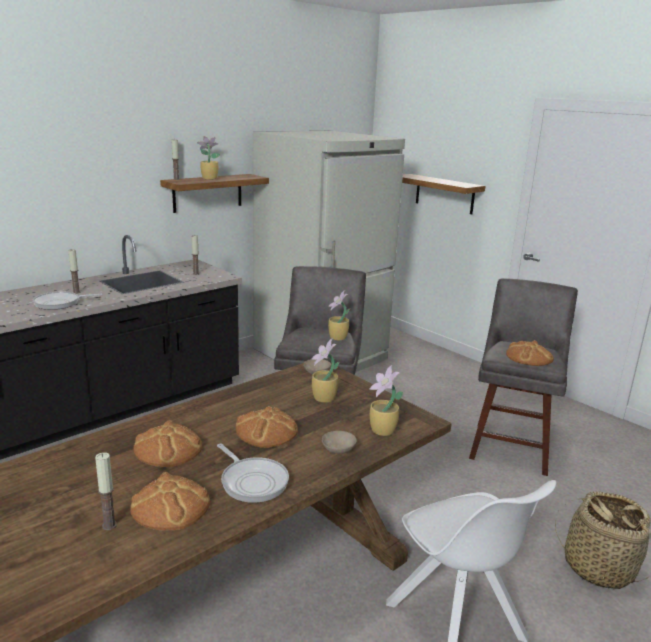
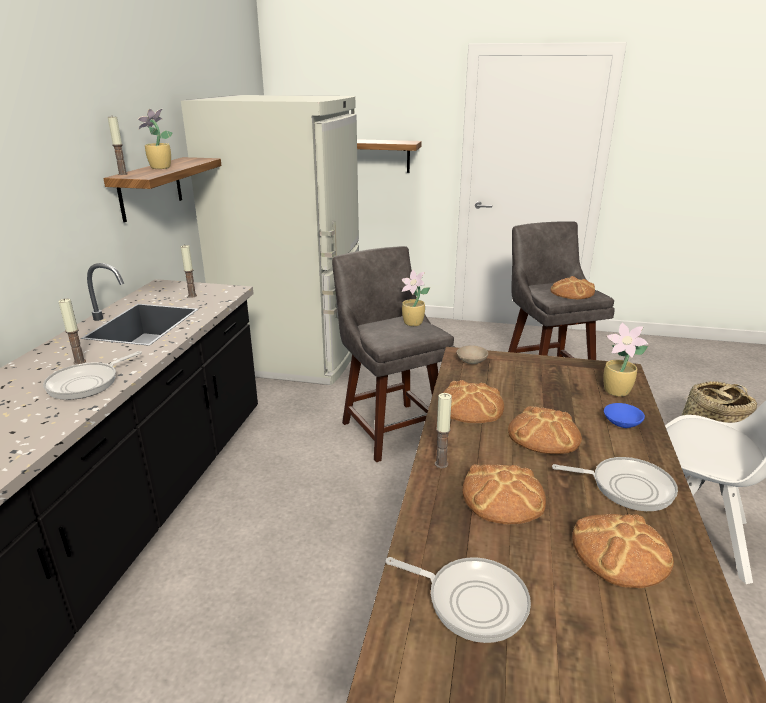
camera: 35 degrees left, 5 degrees up
(54, 481) = (471, 601): none -> frying pan
(109, 525) = (616, 609): candle -> candle (441, 464)
(256, 397) = (470, 406): none -> bread
(324, 399) = (525, 383): potted plant -> none
(339, 449) = (623, 422): beige bowl -> blue bowl

